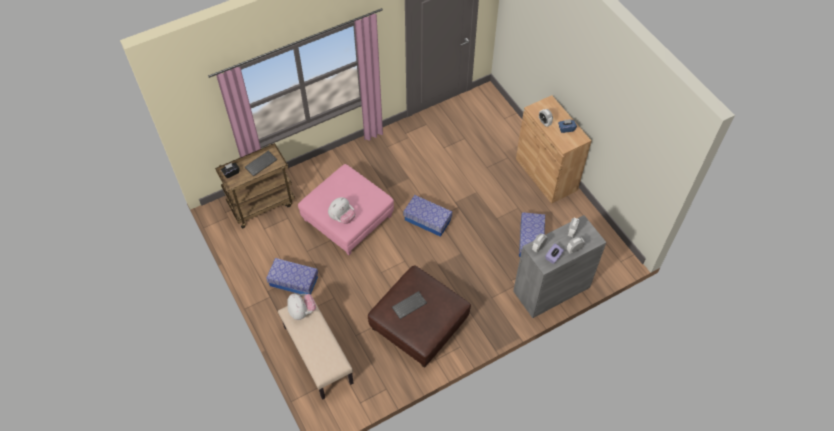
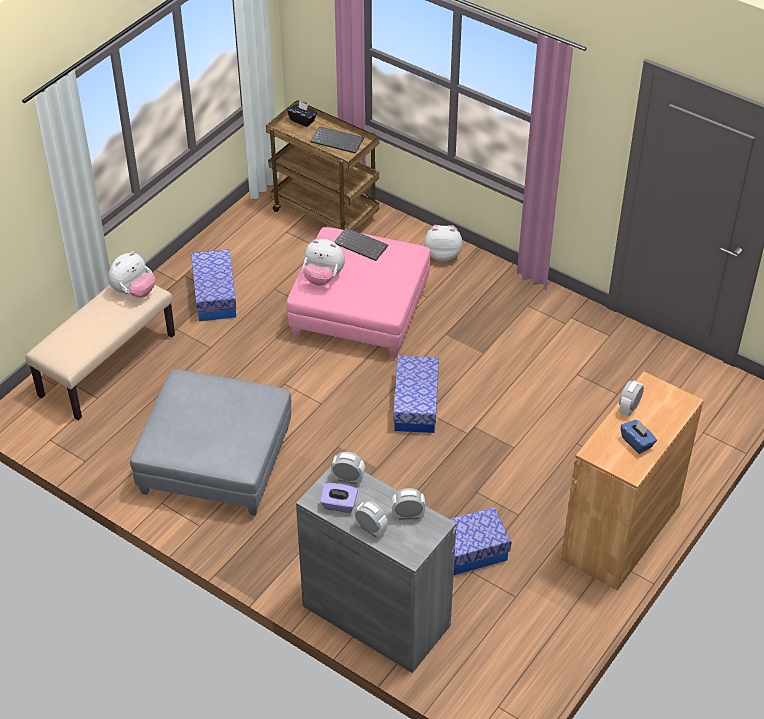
camera: 65 degrees right, 10 degrees down
(328, 165) = (442, 254): none -> plush toy
(409, 304) = (208, 405): keyboard -> keyboard (362, 245)
(418, 324) = (215, 460): brown ottoman -> grey ottoman

